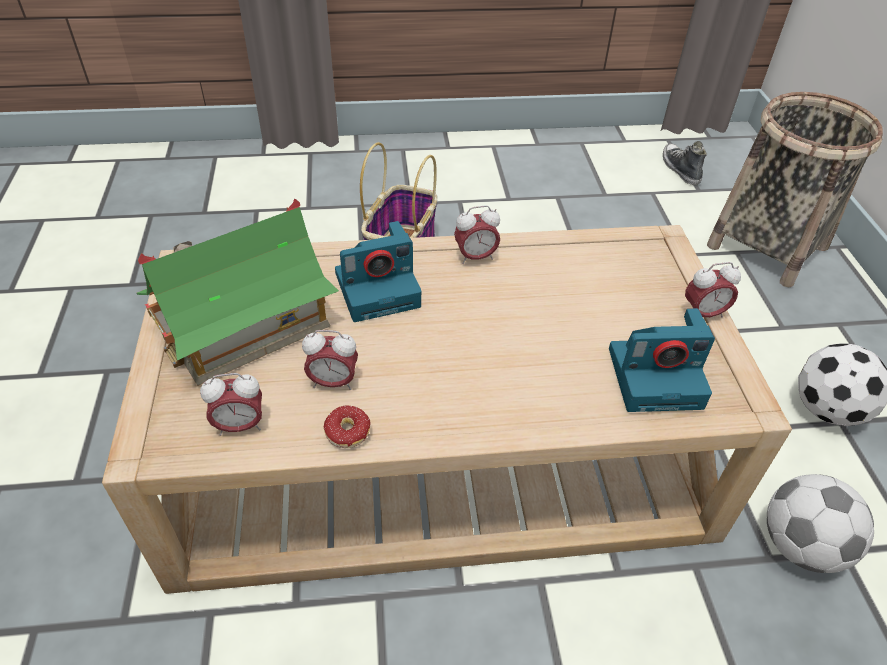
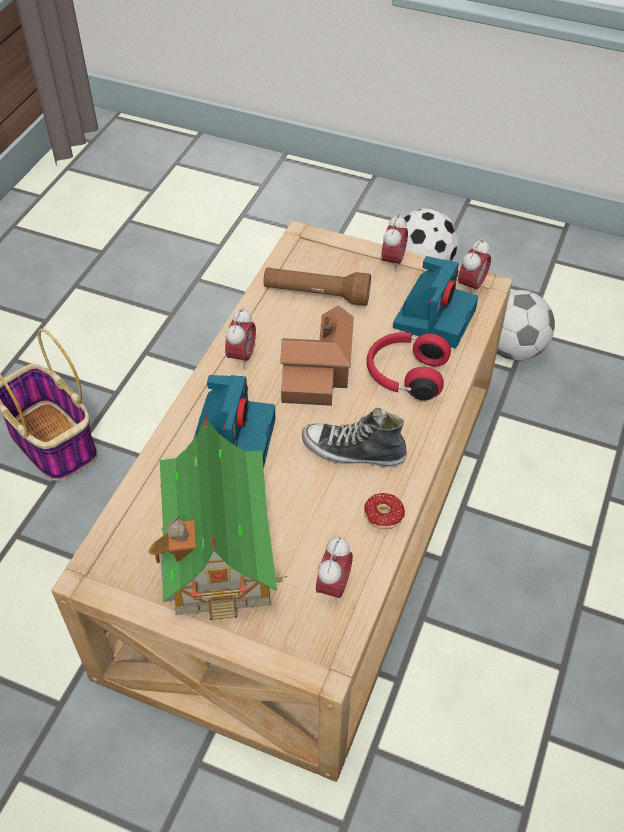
camera: 60 degrees left, 5 degrees up
(333, 382) = (323, 507): alarm clock -> alarm clock (471, 286)
(501, 315) = (318, 371): none -> toy house
(550, 382) = (405, 375): none -> red headphones
(598, 276) = (316, 295): none -> brown flashlight
(680, 169) = (114, 185): shoe -> shoe (353, 451)
(767, 247) = (251, 194): basket -> none

